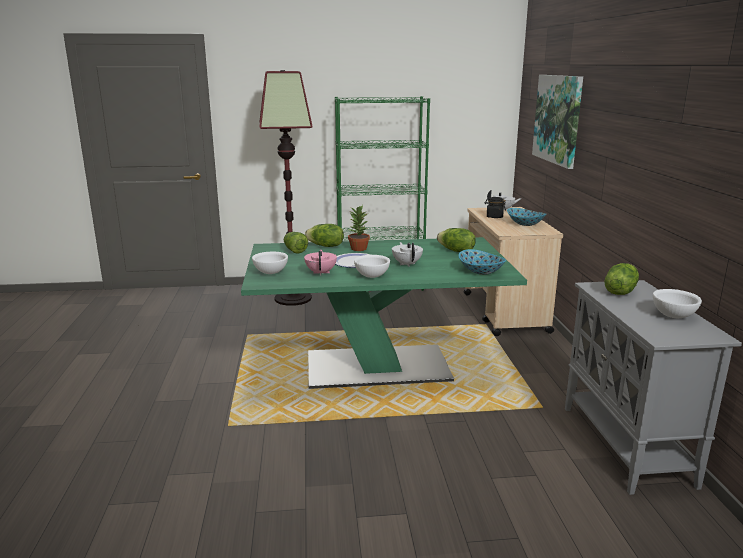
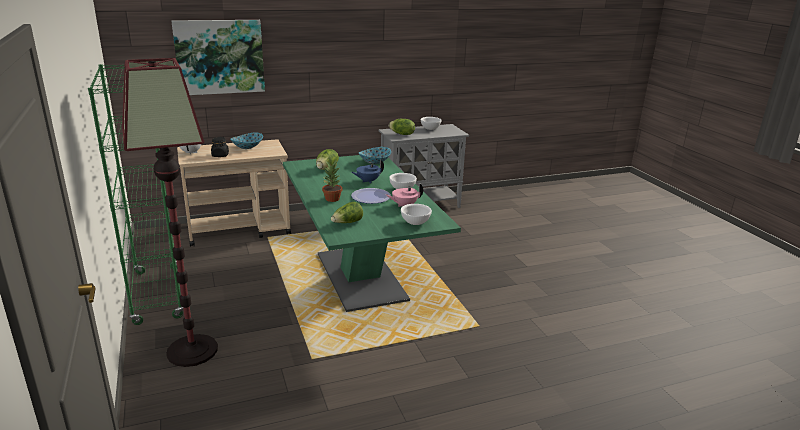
camera: 105 degrees left, 5 degrees up
(325, 246) = (328, 212): lettuce -> none
(407, 264) = (368, 181): white teapot -> blue teapot

